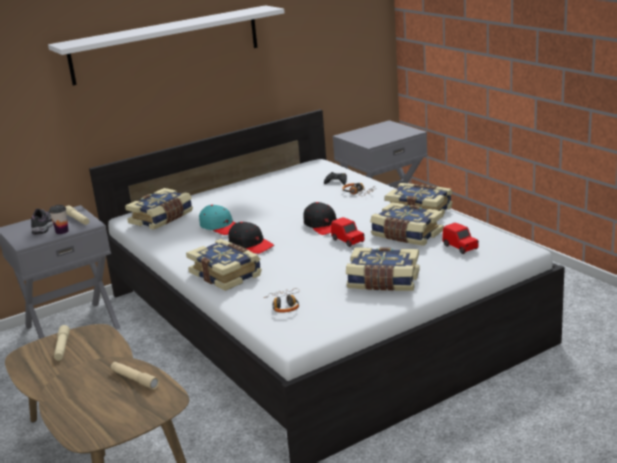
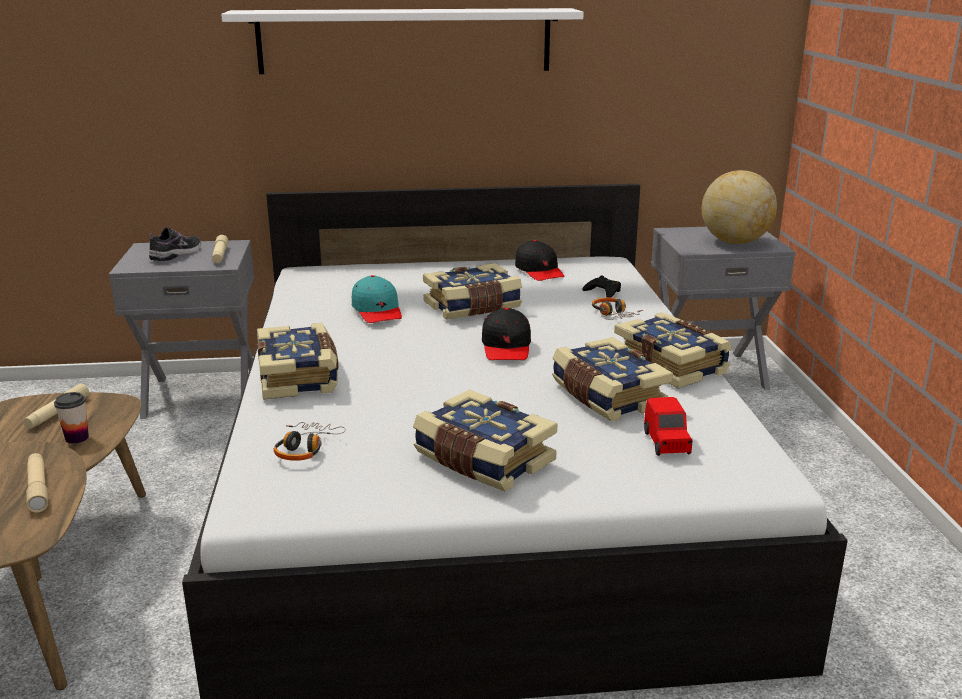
camera: 25 degrees right, 0 degrees up
(62, 231) = (184, 264): cup -> cup (77, 438)
(162, 218) = (329, 281): book -> book (473, 307)
(251, 245) = (382, 346): black cap -> black cap (539, 271)
(348, 241) = (512, 379): red toy car -> none
(388, 133) = (734, 242): none -> globe

